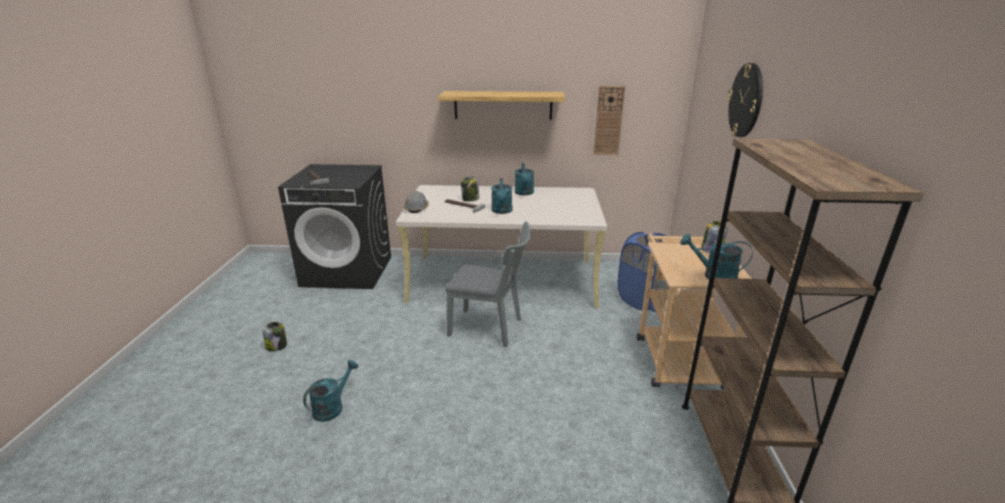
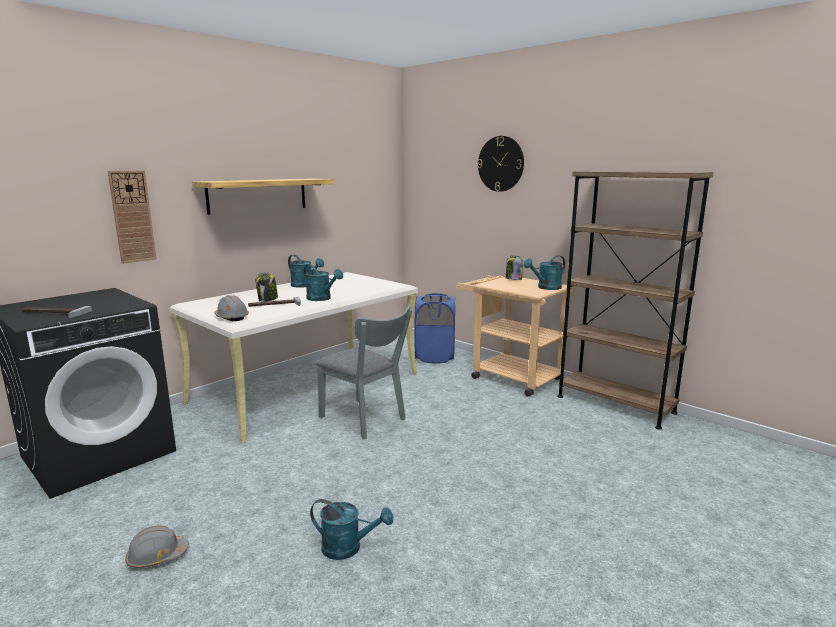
camera: 50 degrees left, 10 degrees down
(277, 346) = (157, 556): jar -> grey hard hat
(332, 407) = (348, 548): turquoise watering can -> turquoise watering can turned 120 degrees clockwise
(490, 328) = (366, 420): grey chair -> grey chair turned 75 degrees clockwise
(608, 121) = (350, 205): wall clock -> wall clock (132, 216)

